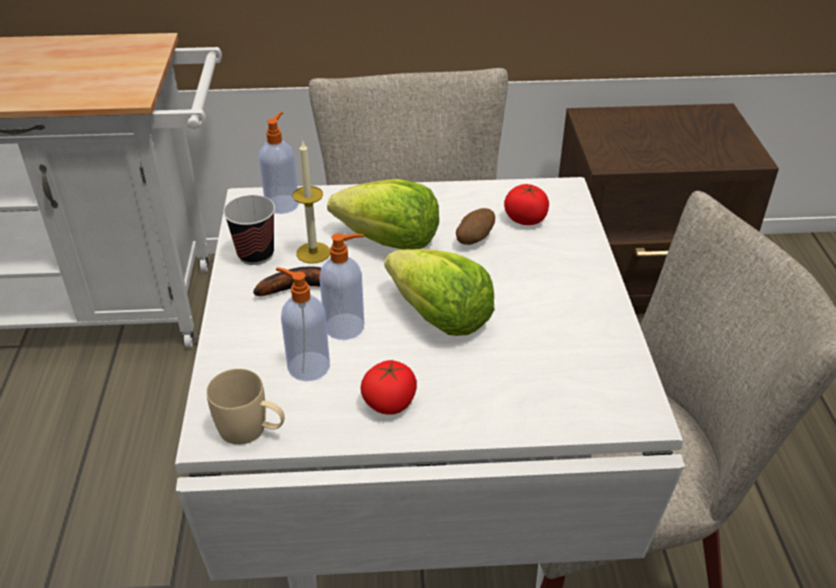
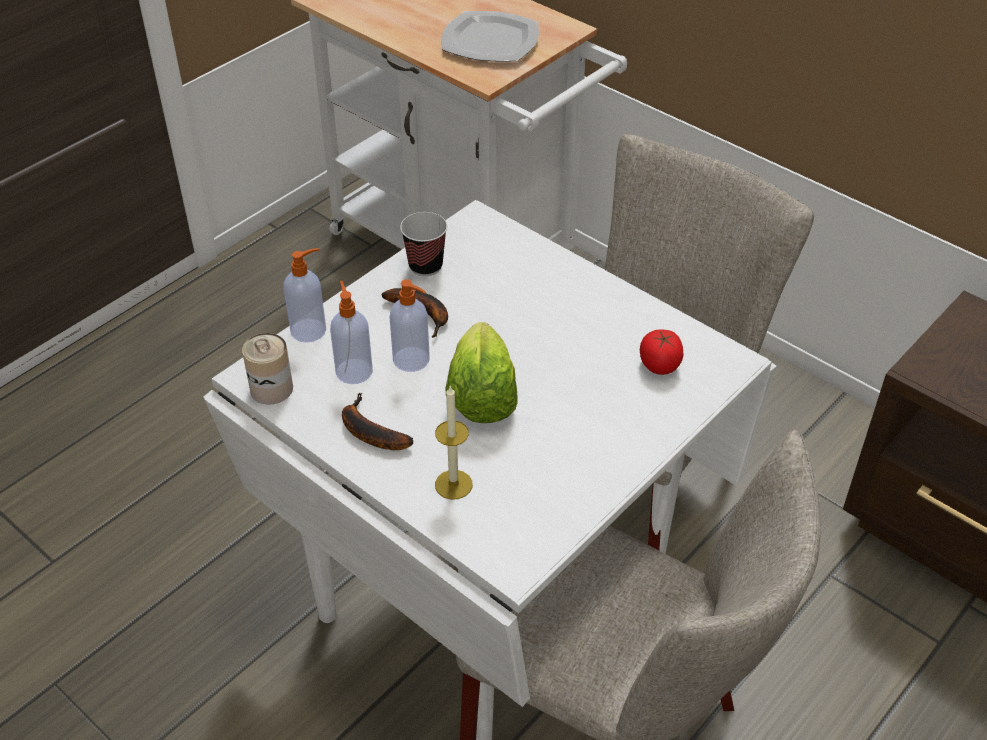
camera: 45 degrees right, 5 degrees up
(98, 72) = (491, 41): none -> plate
(252, 430) = (271, 389): beige mug -> can
(282, 204) = (495, 236): soap dispenser -> soap dispenser (309, 330)
(313, 253) = (464, 290): candle -> candle (453, 484)
(388, 241) = (528, 315): lettuce -> none
(389, 403) = (368, 431): tomato -> banana
(474, 239) = (594, 355): potato -> none

